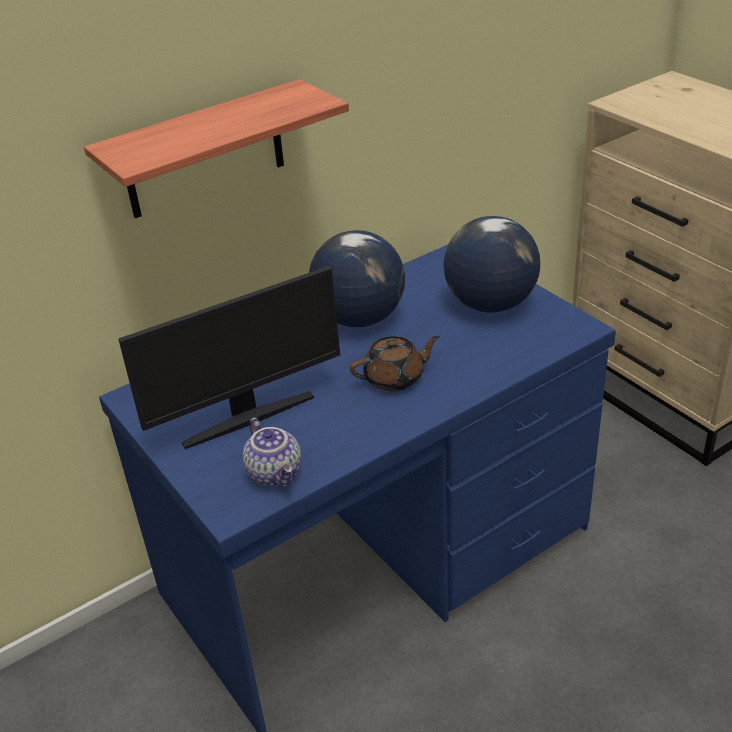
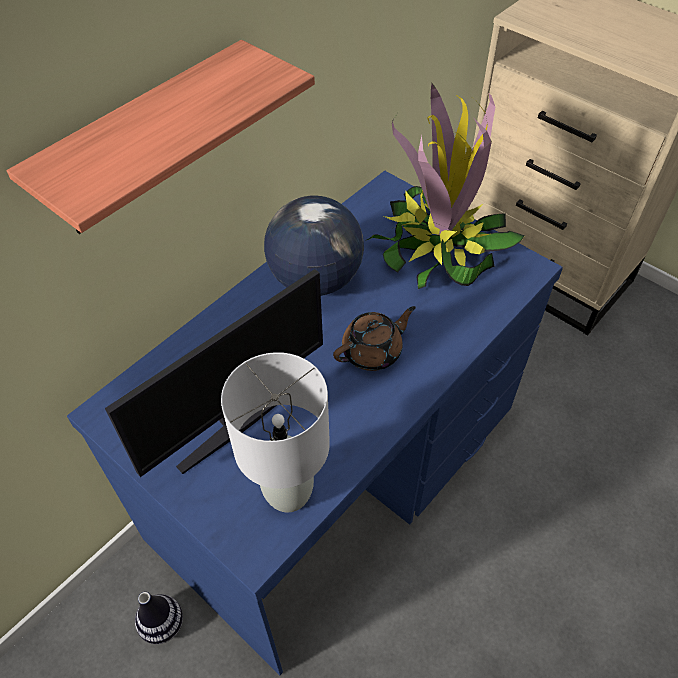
camera: 15 degrees left, 15 degrees up
(157, 673) = (163, 625): none -> vase
(276, 473) = (288, 492): teapot -> grey table lamp
(490, 304) = (438, 247): globe -> potted plant

